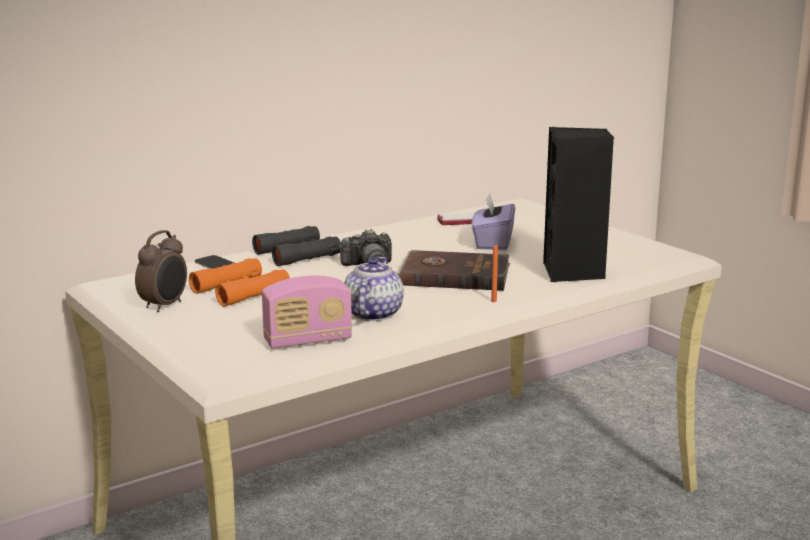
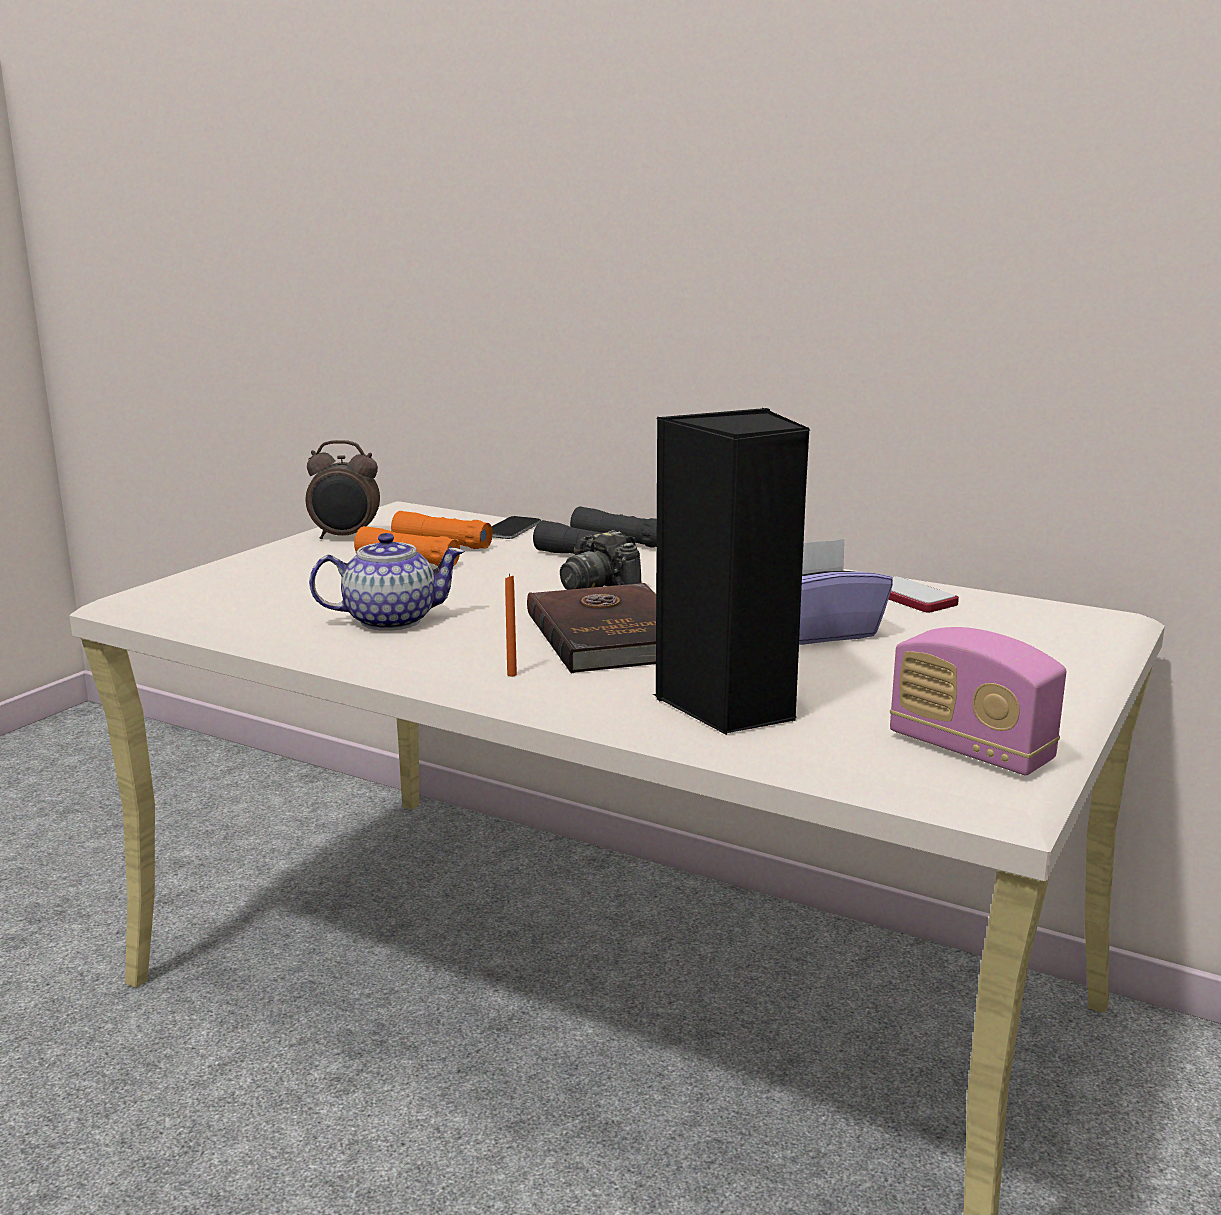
camera: 65 degrees right, 0 degrees up
(307, 341) = (265, 609): radio -> radio (969, 749)

